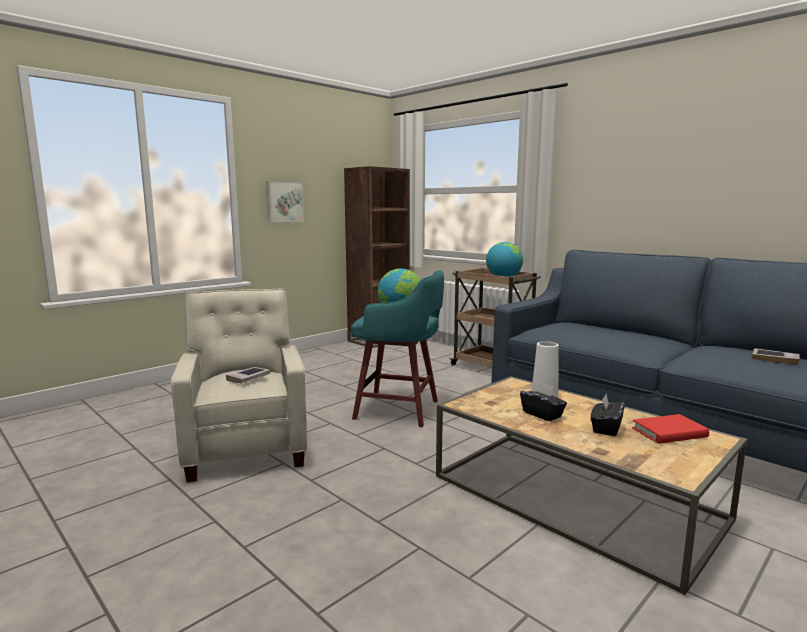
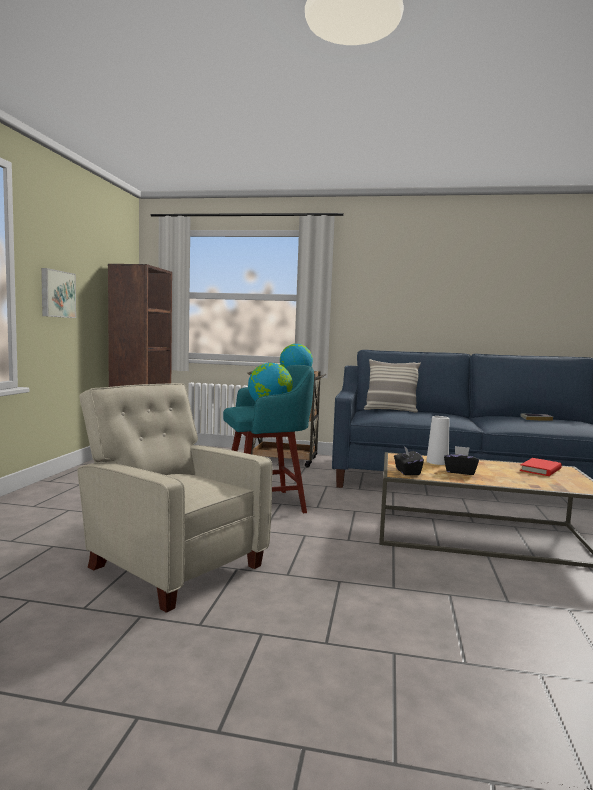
camera: 35 degrees left, 5 degrees down
(248, 378) = (198, 480): book -> none
(585, 326) = (390, 410): none -> pillow
(606, 428) = (508, 473): black tissue box -> black tissue box (407, 472)

